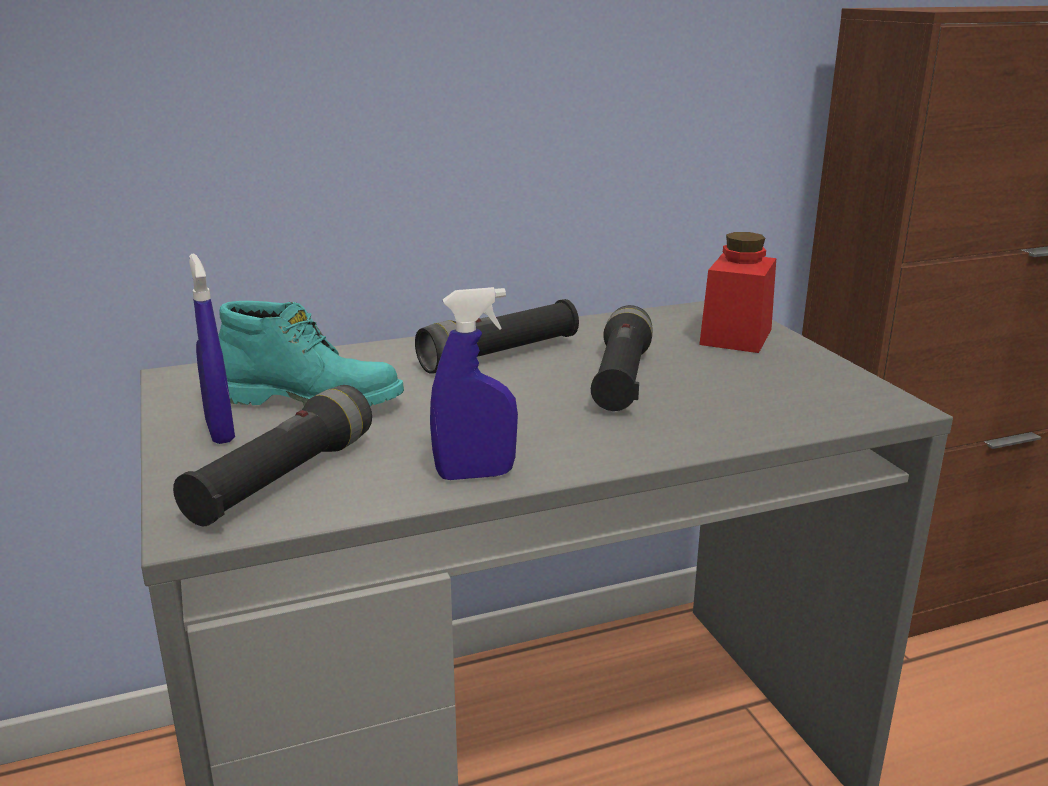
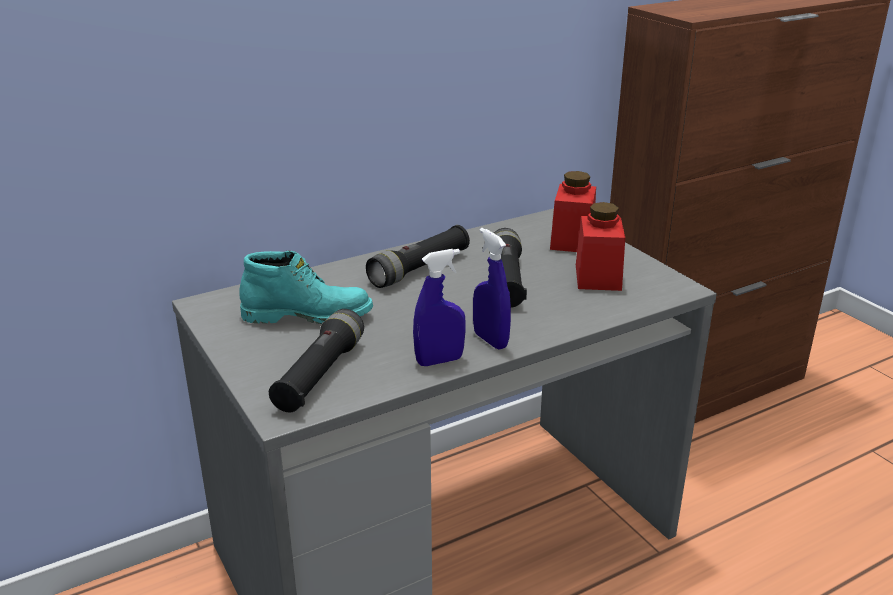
camera: 10 degrees left, 5 degrees up
(220, 431) = (259, 345): blue spray bottle -> blue spray bottle (490, 340)
(763, 383) = (598, 277): none -> red jar

